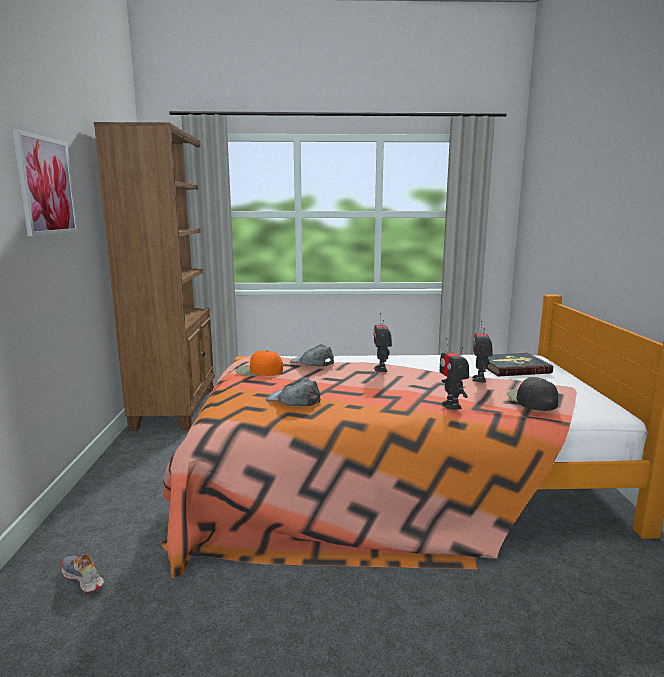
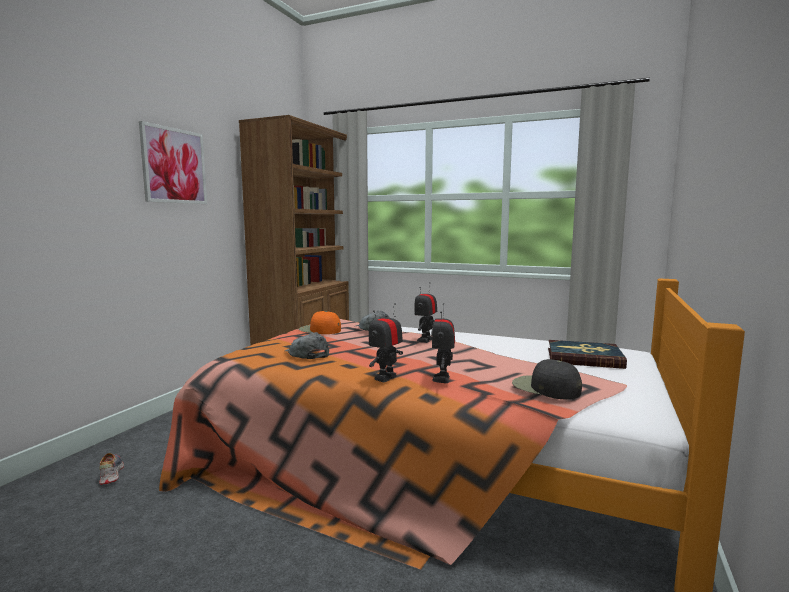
camera: 25 degrees right, 5 degrees down
(480, 379) = (519, 362): toy robot -> toy robot (385, 378)
(531, 400) = (545, 388): black cap -> black cap turned 60 degrees counterclockwise

